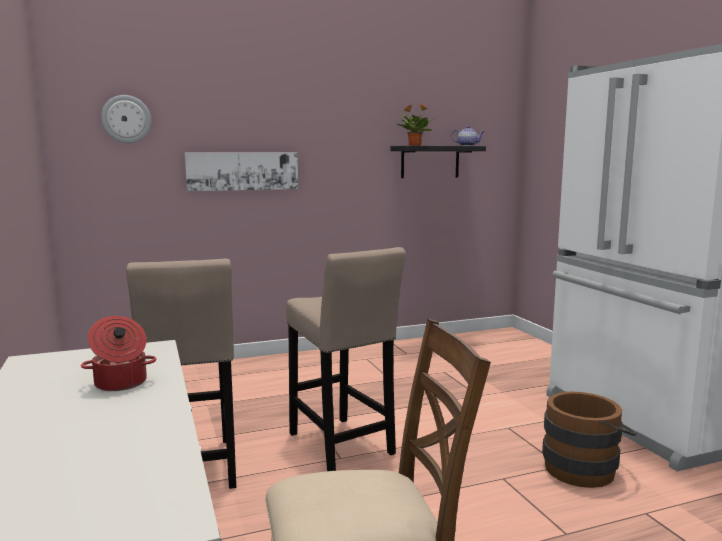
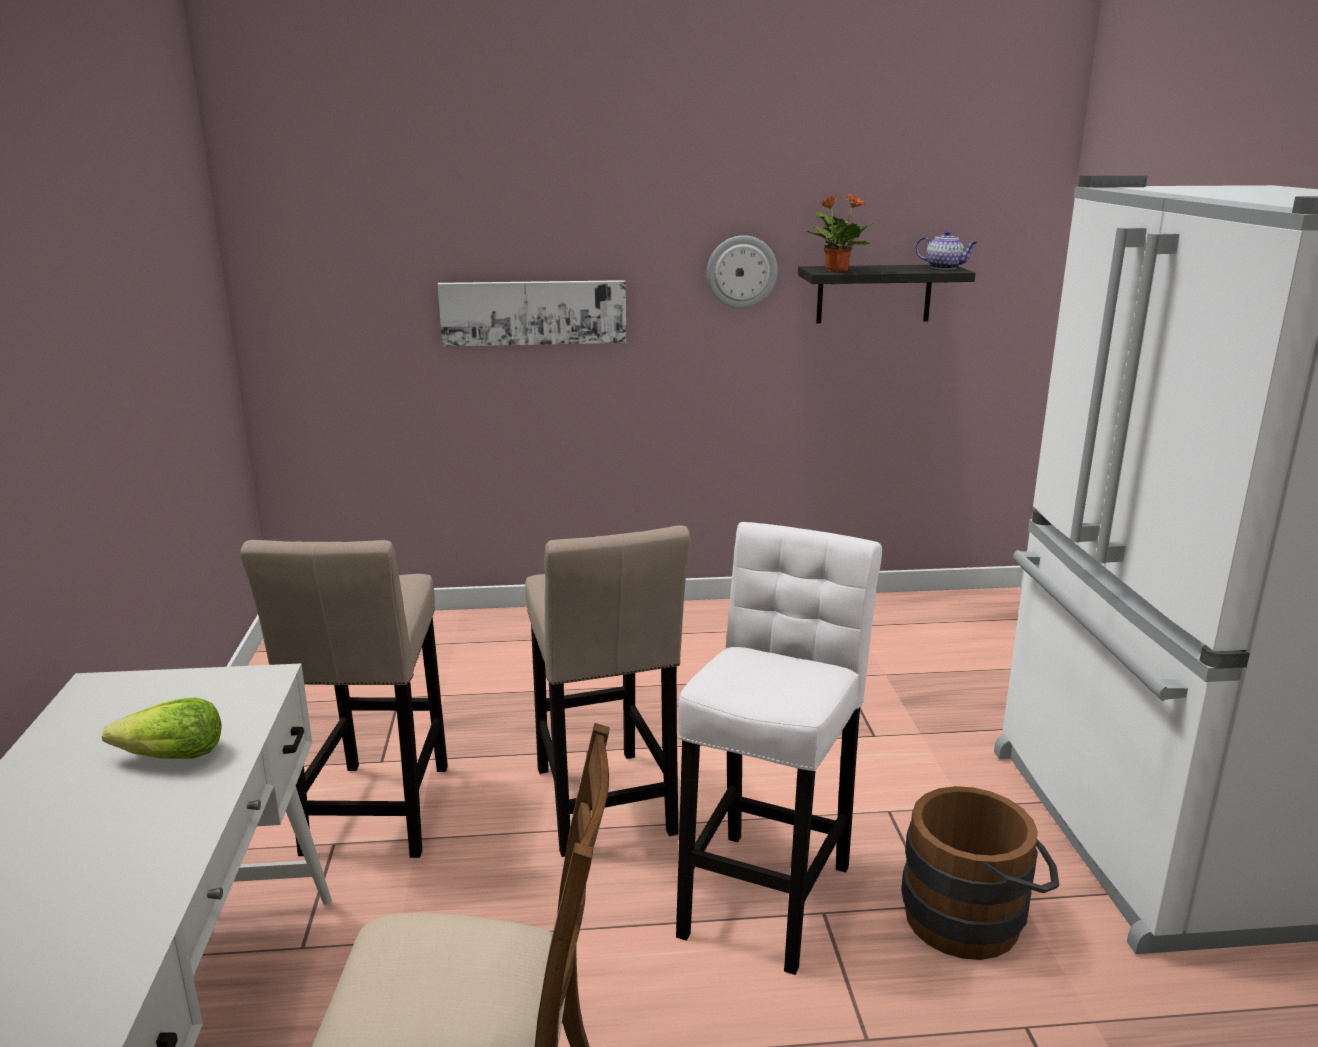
camera: 15 degrees right, 10 degrees up
(120, 384) = (172, 757): cooking pot -> lettuce
(126, 119) = (346, 230): wall clock -> wall clock (741, 271)
(465, 473) = (768, 892): none -> white stool

